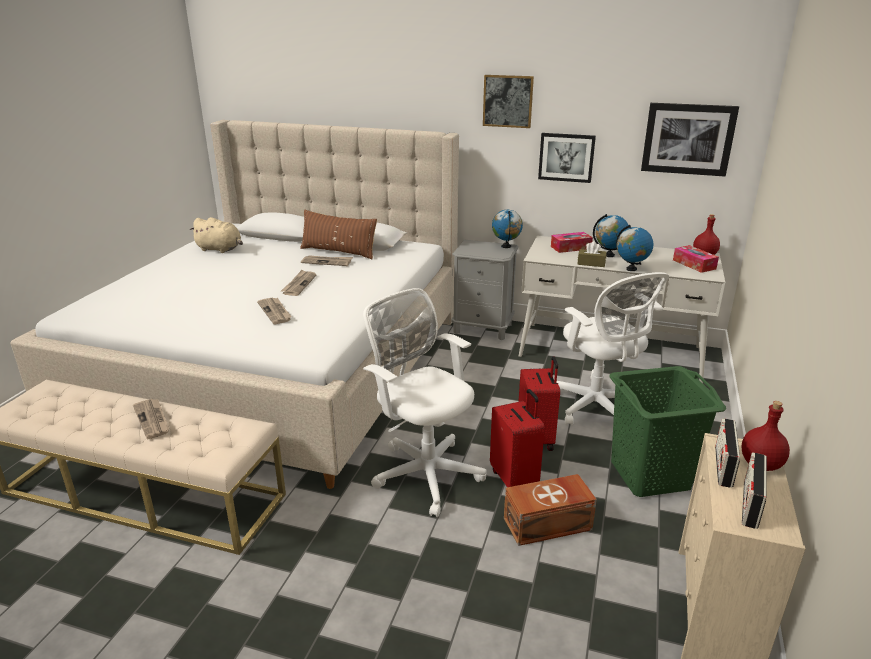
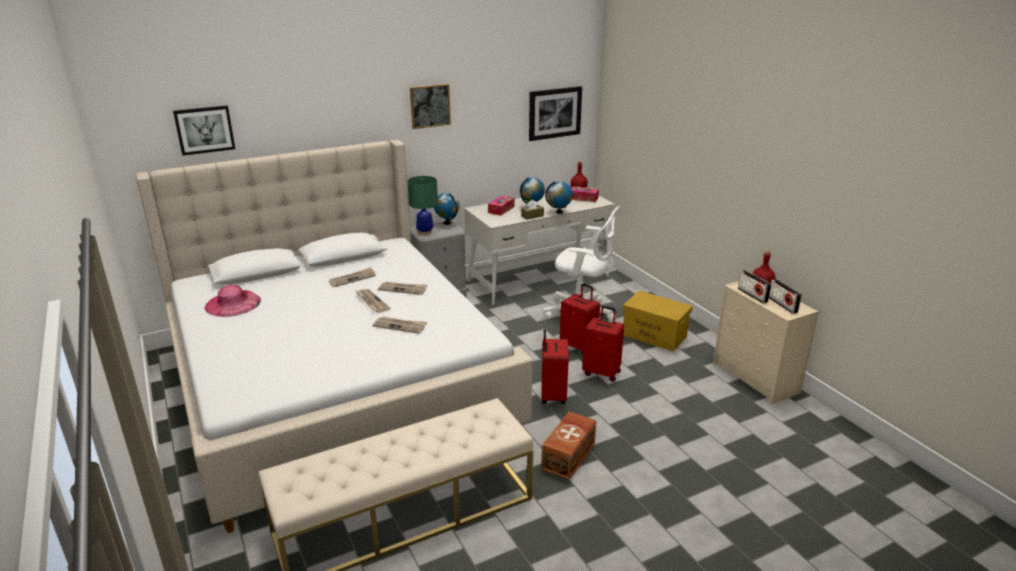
camera: 45 degrees left, 0 degrees up
(153, 419) = (420, 439): newspaper -> newspaper (403, 289)
(220, 249) = (233, 303): beige plush toy -> pink hat
(338, 251) = (342, 268): brown pillow -> none
(424, 471) = (552, 396): white office chair -> red suitcase
(470, 247) = (425, 232): none -> green table lamp
(549, 524) = (649, 384): brown storage box -> brown storage box (569, 456)
(566, 157) = (478, 141): picture -> picture (204, 130)
(650, 475) = (655, 336): green laundry basket -> yellow storage box

